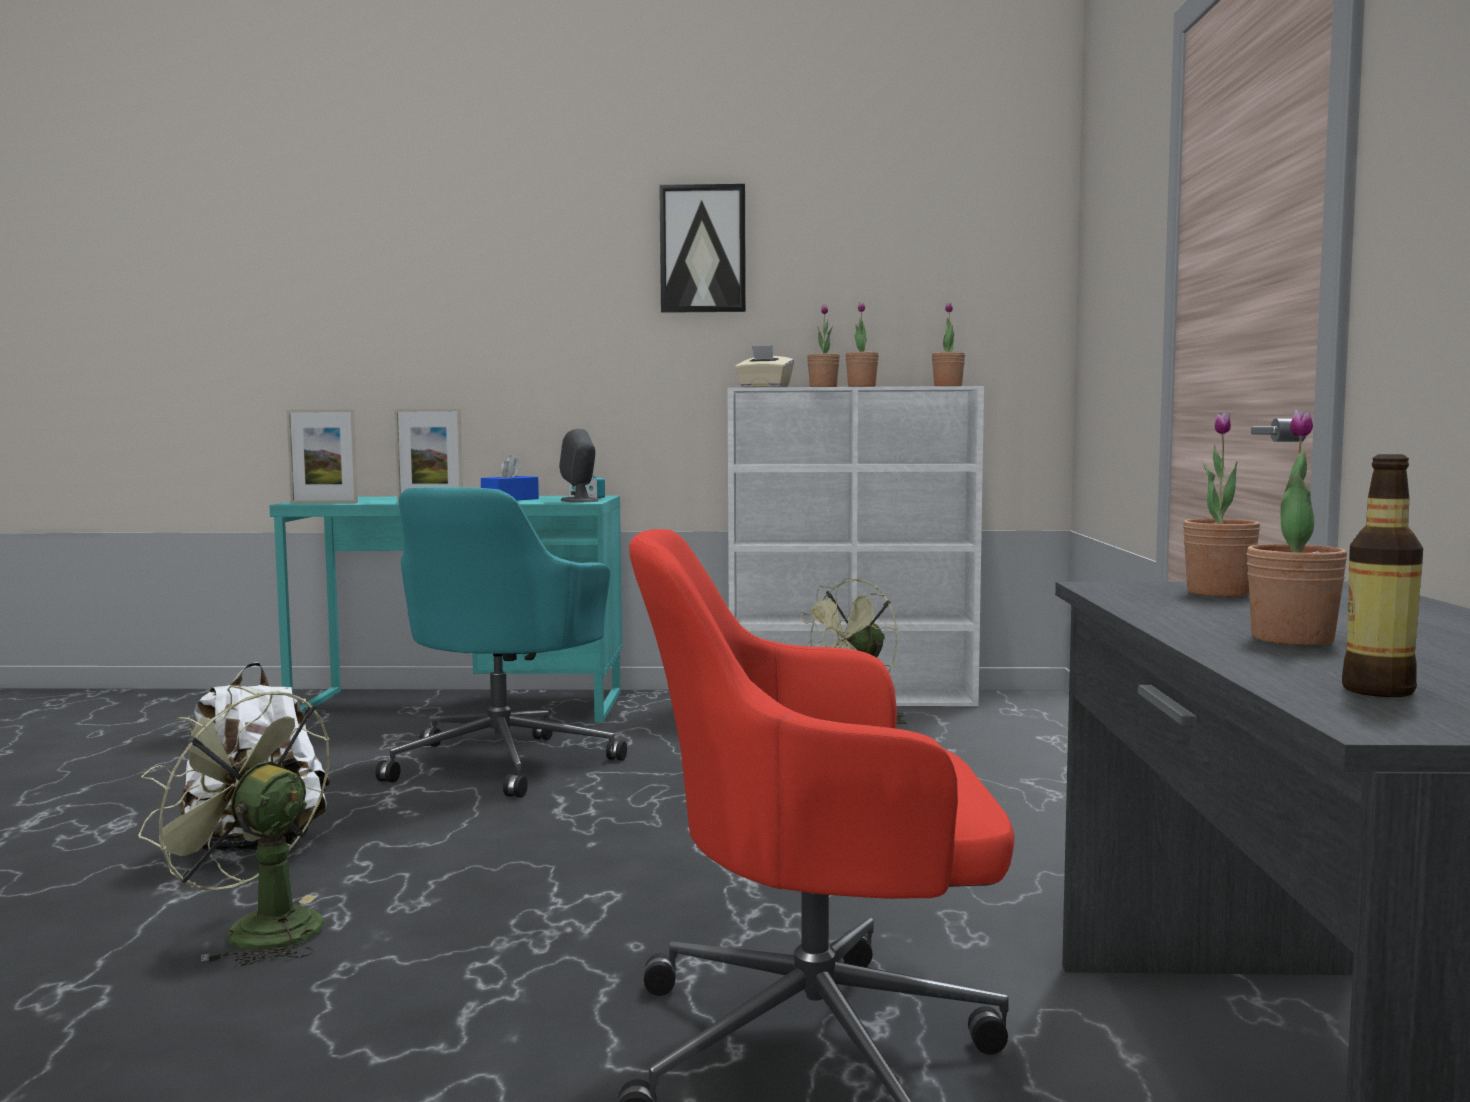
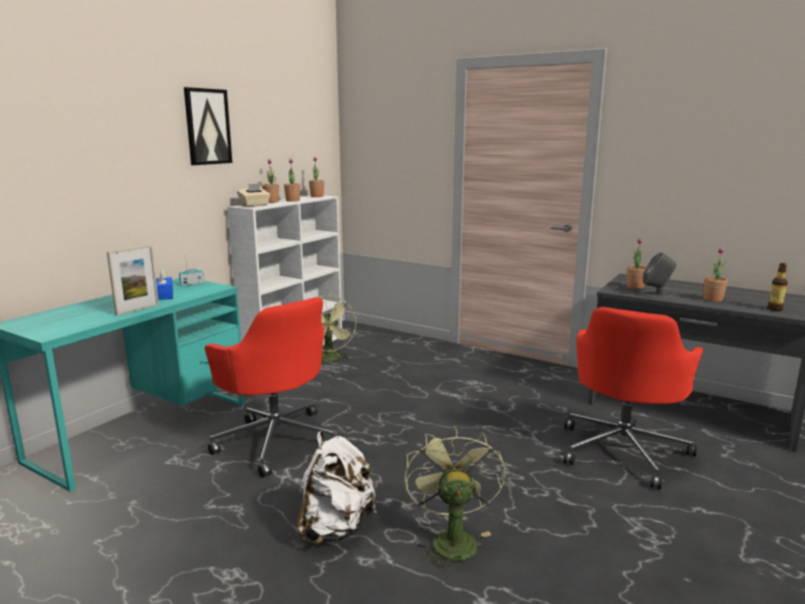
camera: 60 degrees left, 10 degrees up
(256, 929) = (451, 539): green fan -> green fan turned 120 degrees clockwise
(324, 503) = (70, 329): picture frame -> none
(504, 762) = (276, 440): turquoise office chair -> red office chair
(579, 501) = (209, 287): grey speaker -> grey speaker (656, 295)

